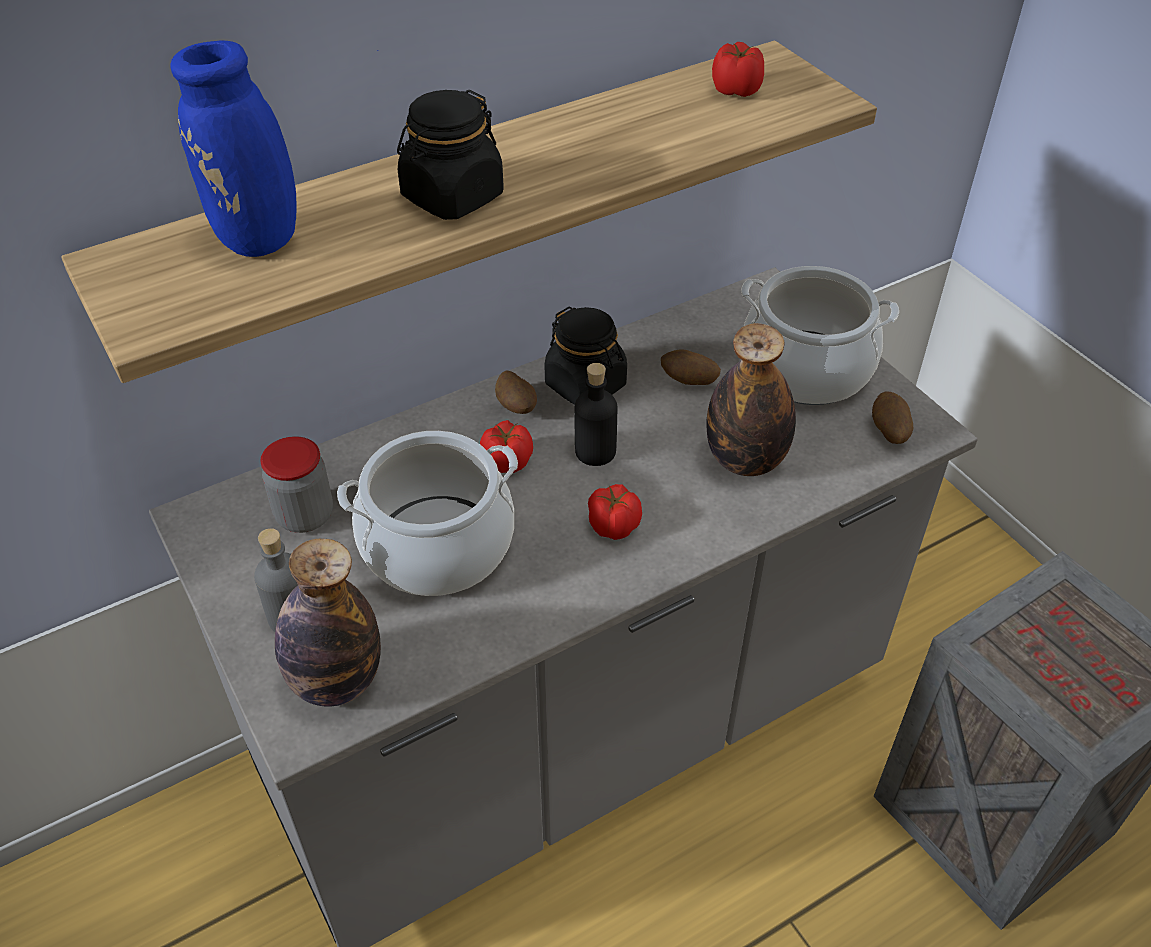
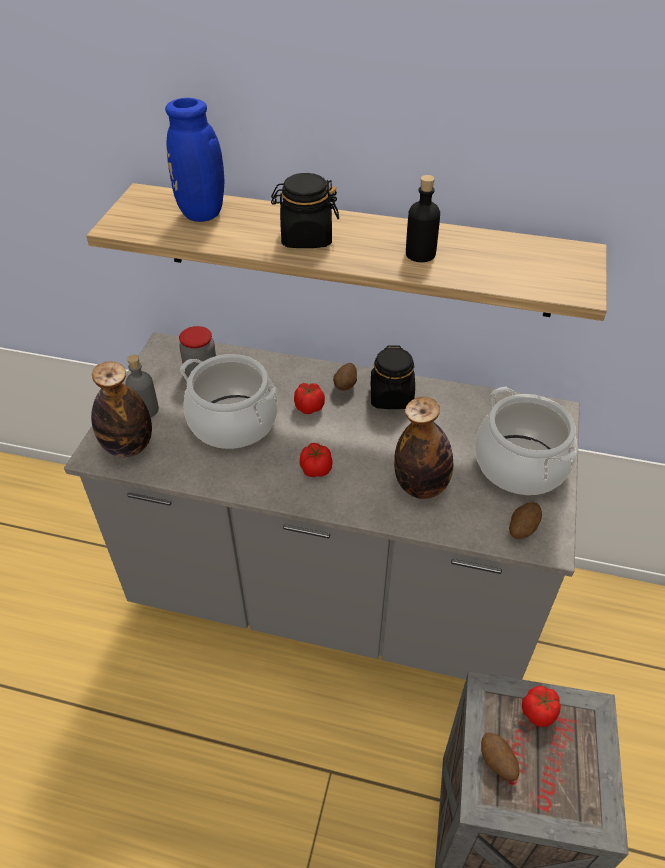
camera: 45 degrees right, 0 degrees up
(595, 451) = (353, 430): black bottle -> black bottle (420, 254)
(688, 382) = (445, 429): potato -> potato (497, 762)
(736, 90) = (534, 259): tomato -> tomato (539, 711)

